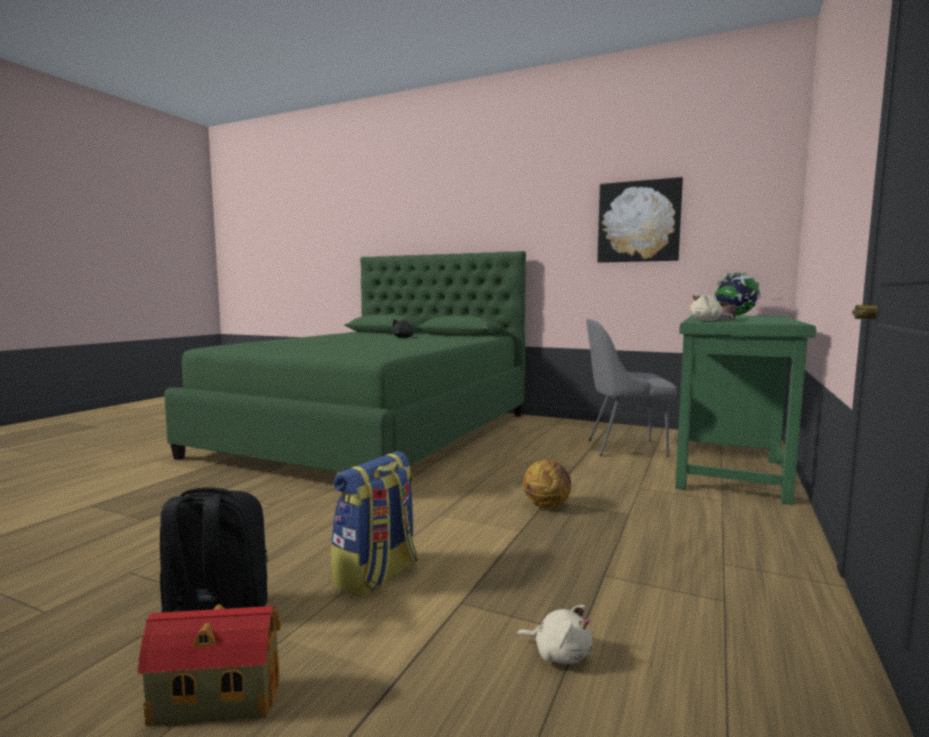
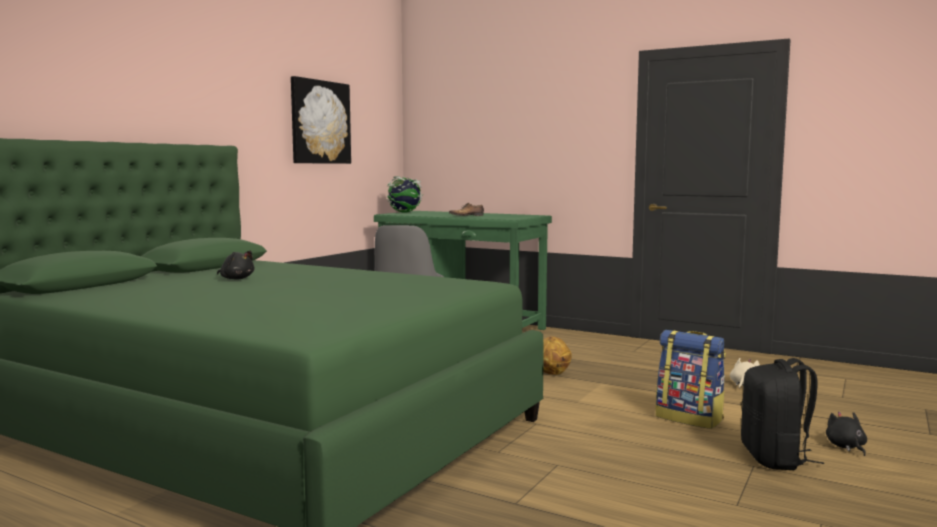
camera: 85 degrees left, 0 degrees up
(213, 701) = (846, 447): toy house -> black plush toy
(708, 321) = (500, 218): beige plush toy -> none

